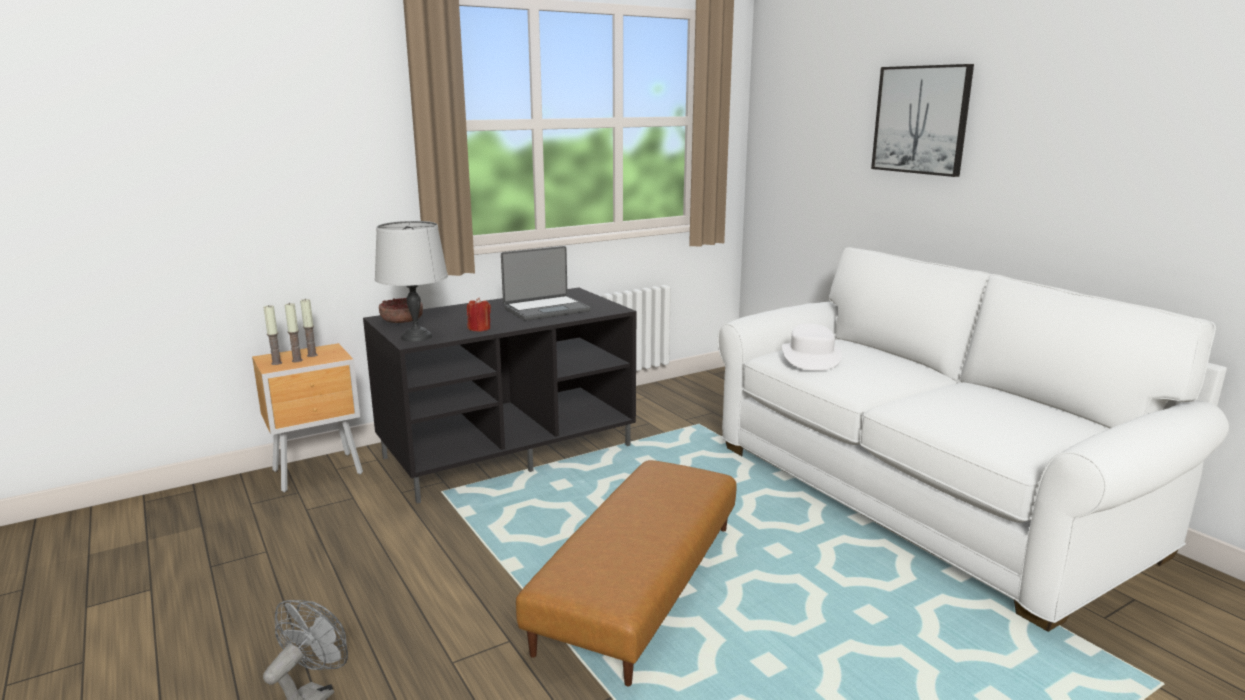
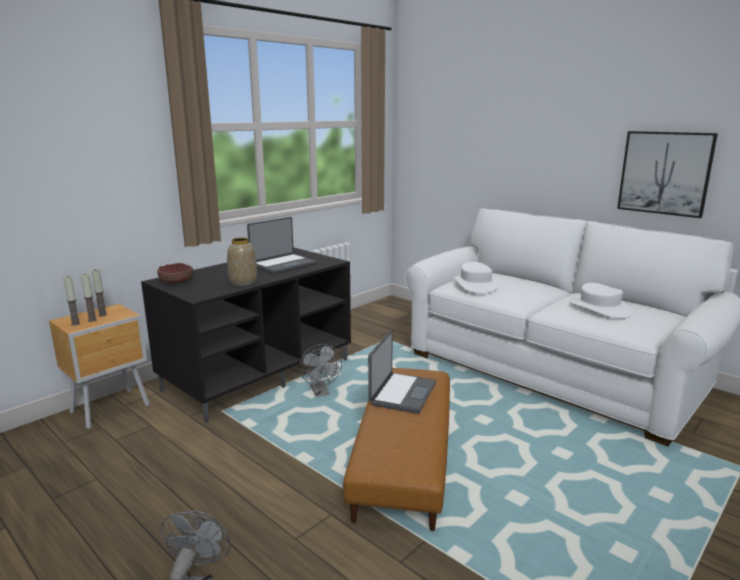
camera: 15 degrees left, 0 degrees up
(416, 337) = (198, 293): grey table lamp -> none
(479, 328) = (243, 282): red candle -> vase
(575, 485) = (321, 393): none -> grey fan
(651, 497) = (402, 393): none -> laptop
(921, 120) = (526, 121): picture -> picture (665, 173)
(977, 408) = (599, 308): none -> white hat

